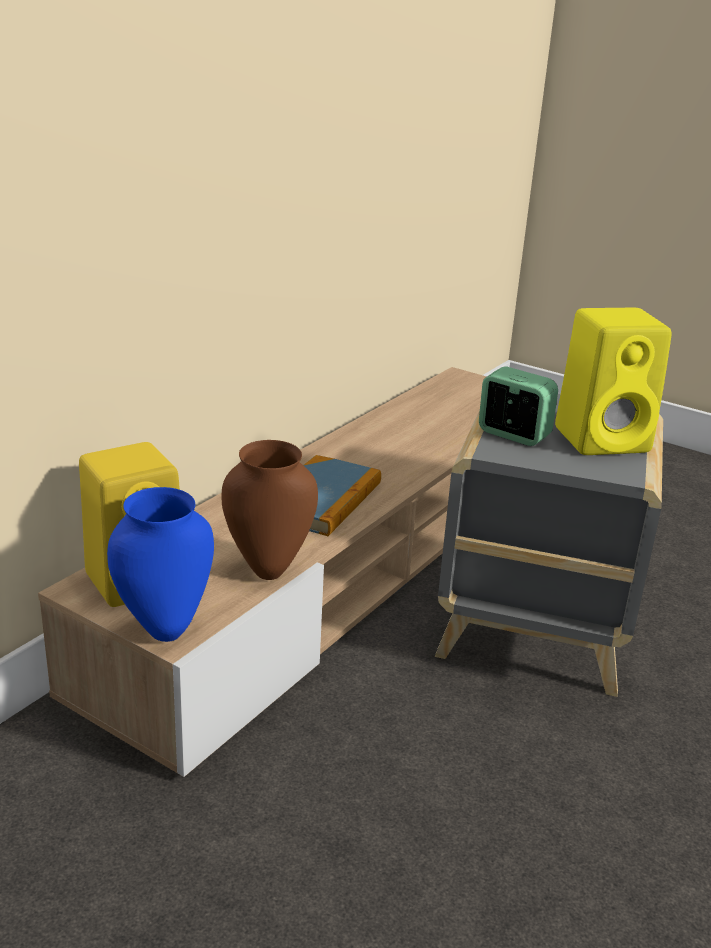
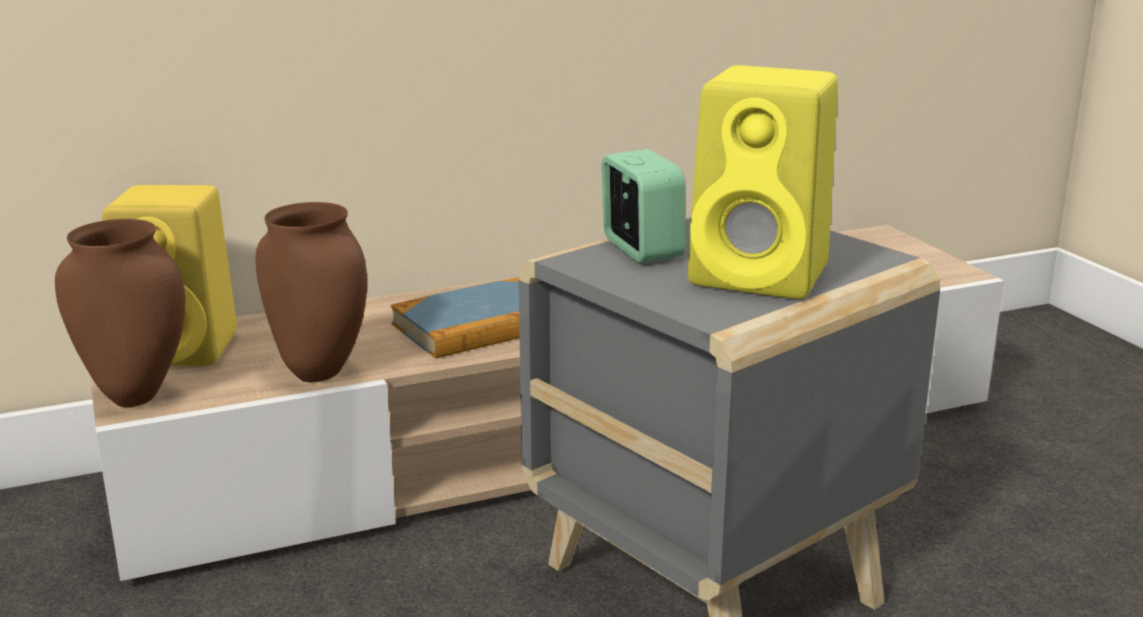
camera: 35 degrees right, 5 degrees down
(164, 628) = (137, 395): blue vase -> brown vase

